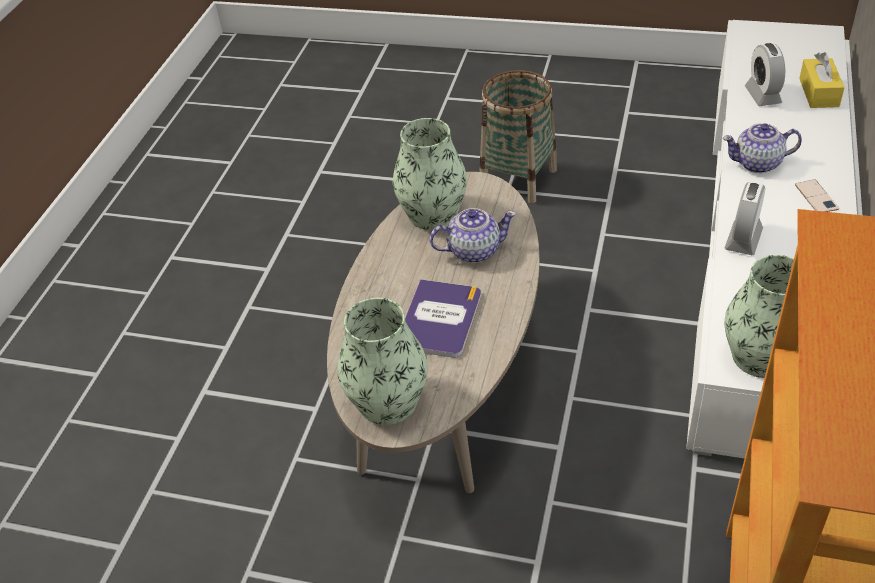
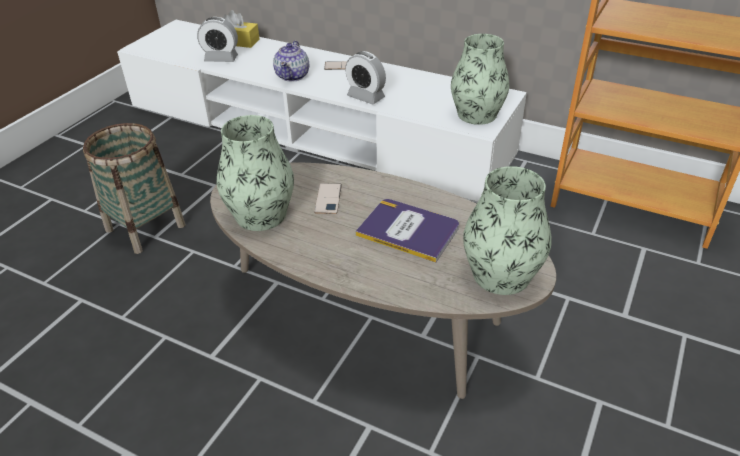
camera: 80 degrees left, 5 degrees down
(473, 250) = (328, 199): teapot -> phone

